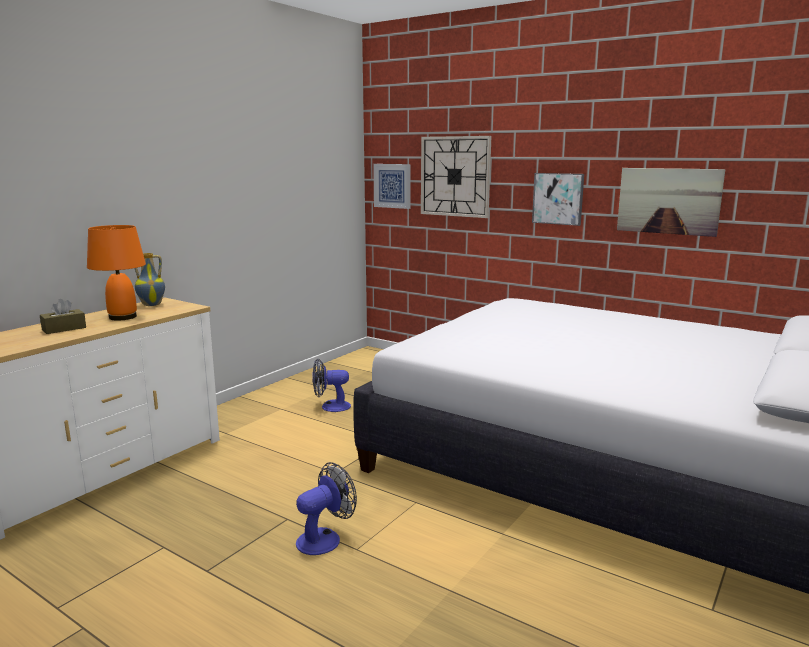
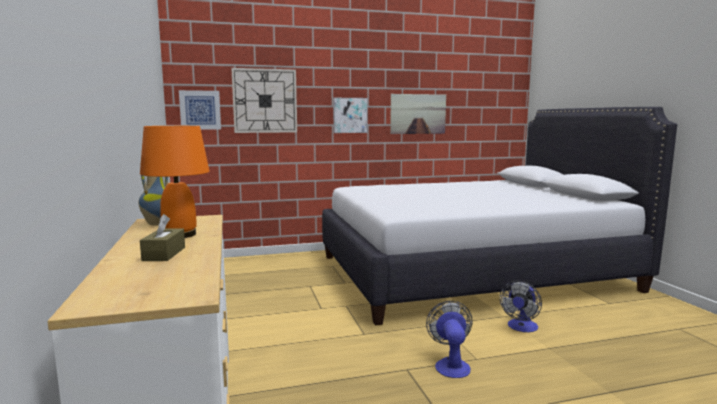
camera: 50 degrees left, 5 degrees down
(330, 406) = (256, 303): fan -> fan (521, 328)

